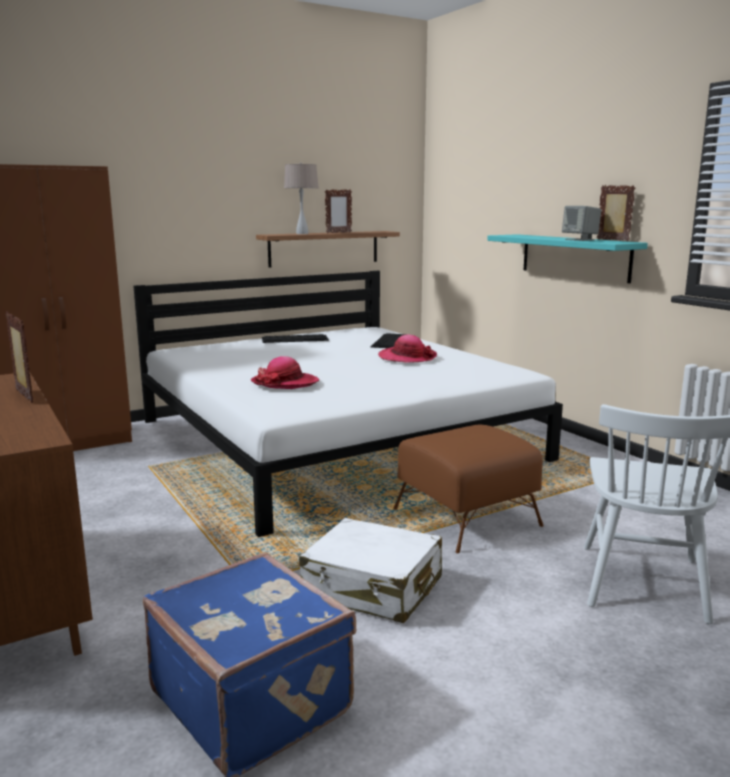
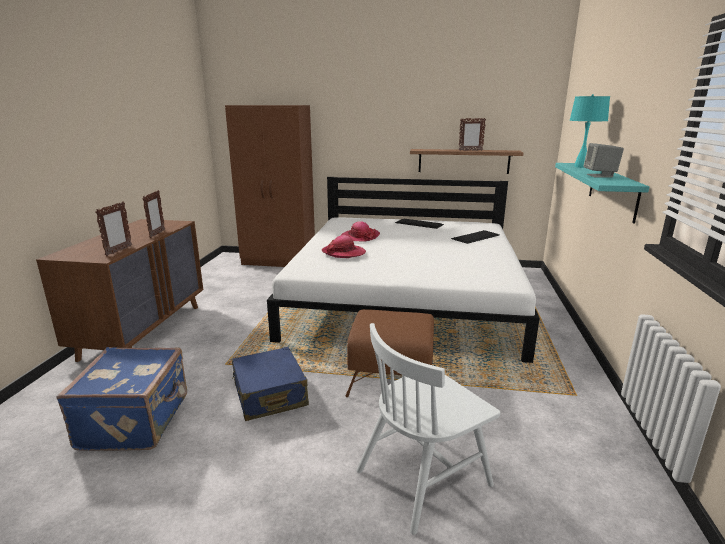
camera: 40 degrees right, 5 degrees up
(302, 234) = (441, 150): beige table lamp -> none
(373, 588) = (269, 394): white suitcase -> blue suitcase
(407, 357) = (456, 251): hat -> hat (360, 237)
(527, 236) = (581, 166): none -> turquoise table lamp
(612, 240) = (628, 179): picture frame -> picture frame (118, 251)

